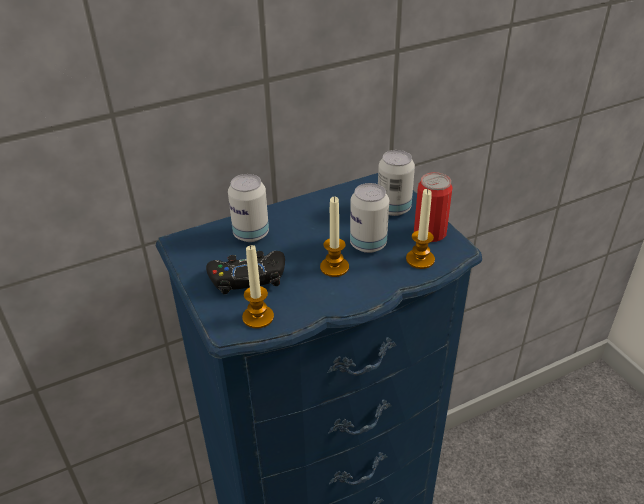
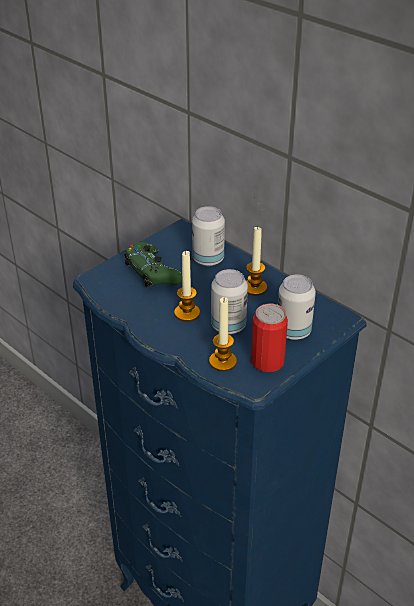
camera: 70 degrees right, 0 degrees up
(248, 278) = (153, 272): black game controller -> green game controller
(258, 317) = (111, 288): candle -> candle (254, 287)

